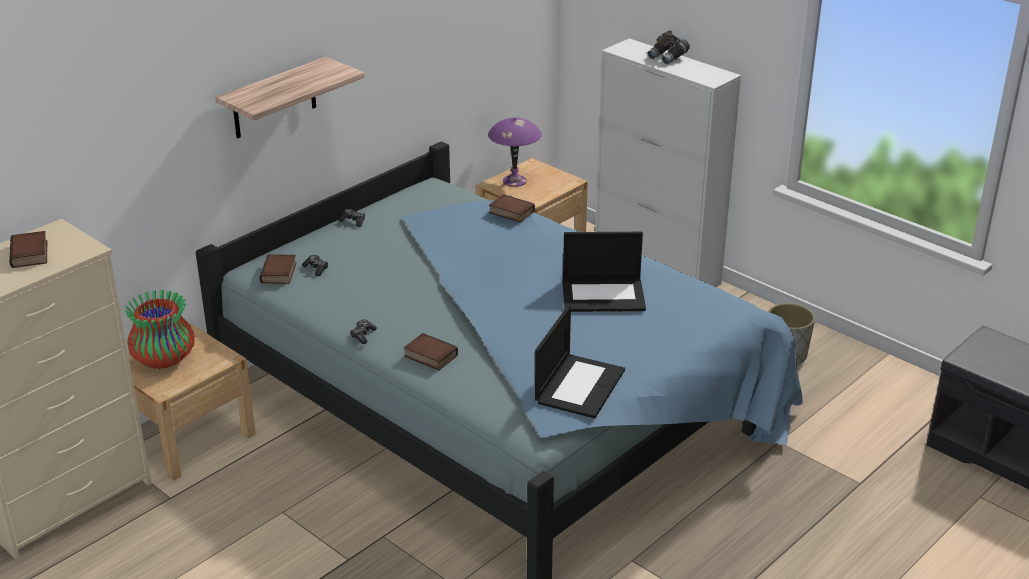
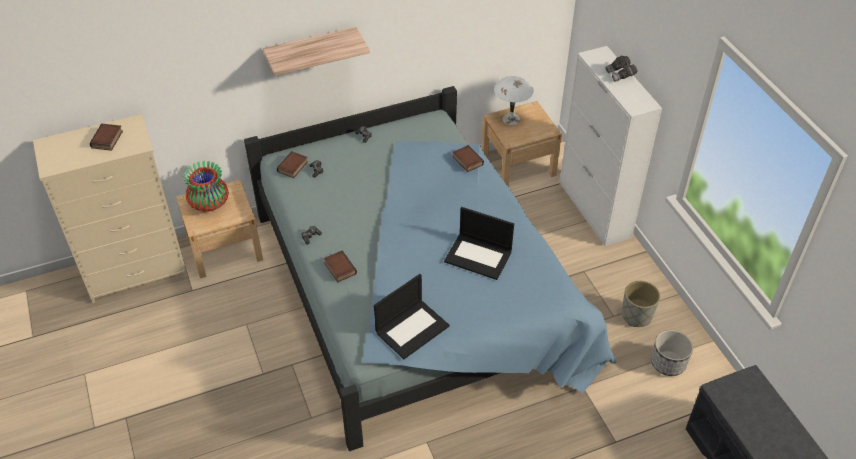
camera: 25 degrees right, 15 degrees up
(515, 181) = (511, 119): purple table lamp -> white table lamp
(857, 389) = (668, 363): none -> planter

